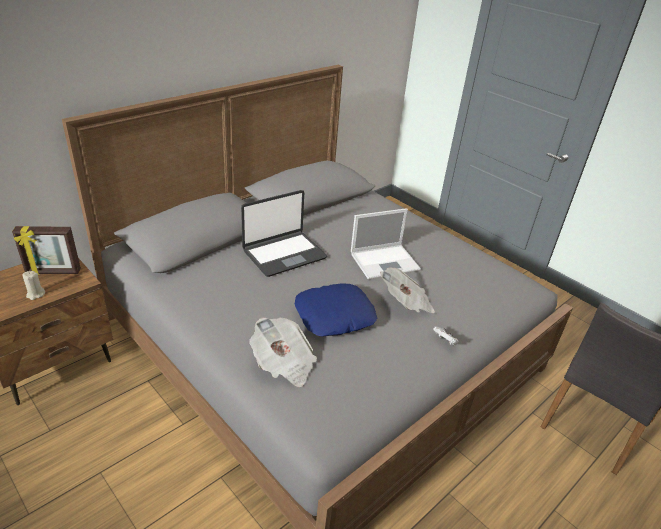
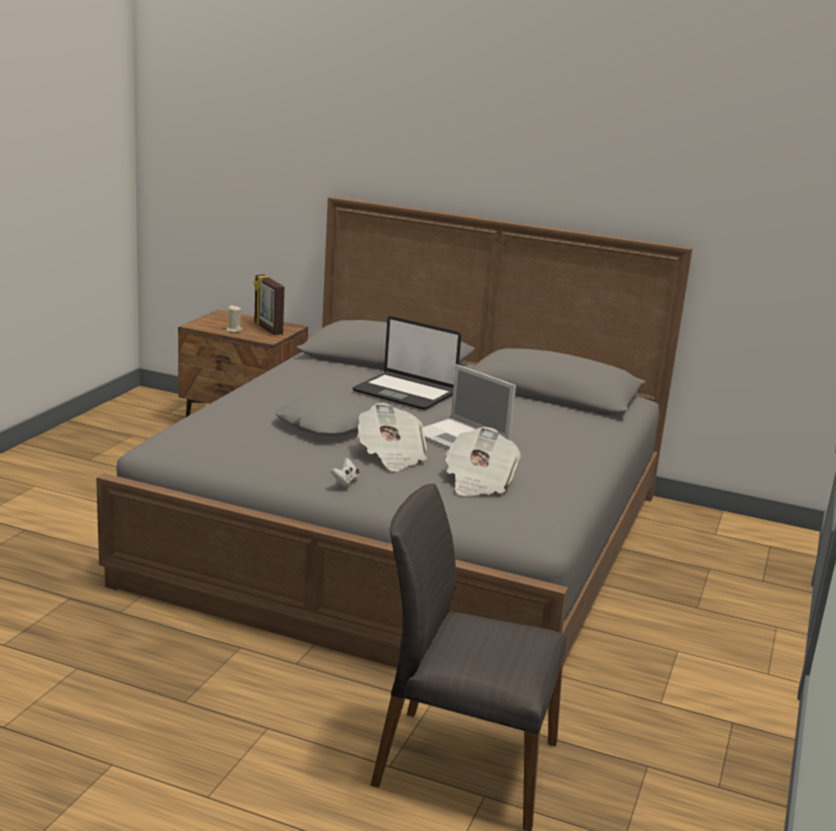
camera: 65 degrees right, 15 degrees down
(283, 364) = (231, 415): newspaper -> newspaper (478, 482)
(334, 316) = (324, 426): blue pillow -> grey pillow

